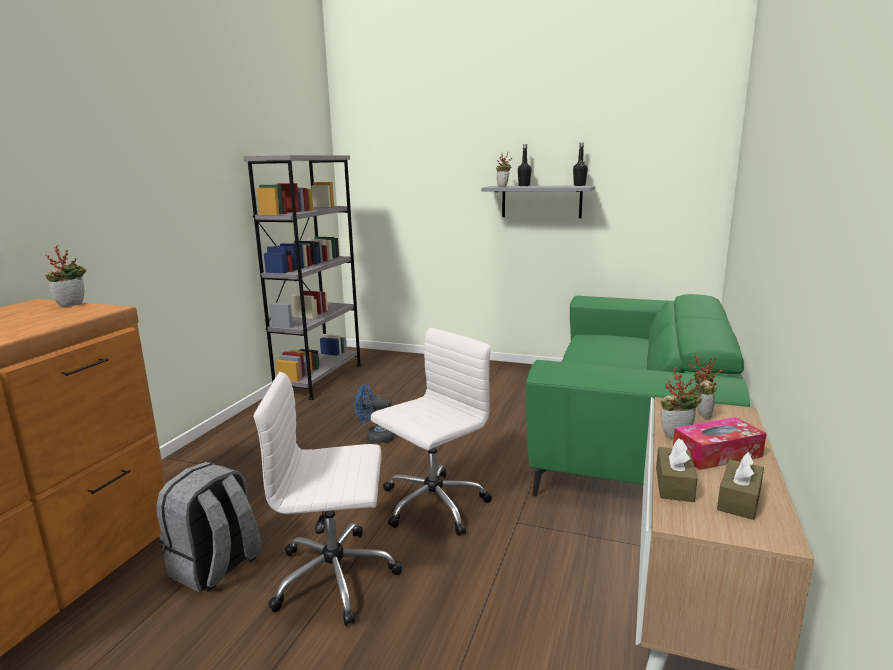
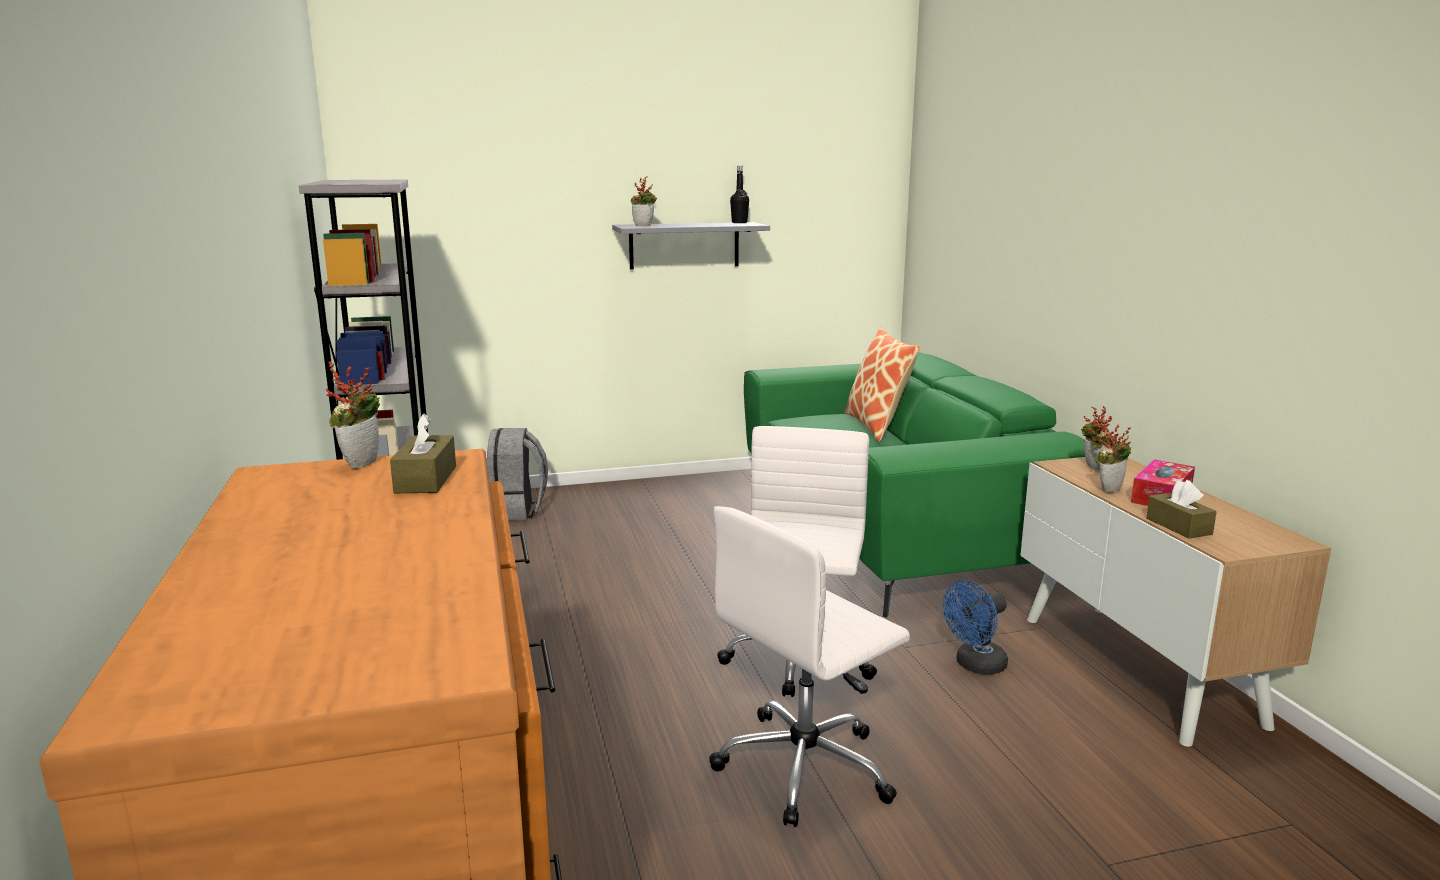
camera: 35 degrees left, 0 degrees up
(216, 567) = (646, 820): grey backpack -> grey backpack (516, 511)
(375, 438) = (612, 610): blue fan -> blue fan (975, 666)
(524, 186) = (667, 224): black bottle -> none
(645, 350) = (877, 426): none -> pillow
(739, 500) = (1232, 524): brown tissue box -> brown tissue box (426, 479)

